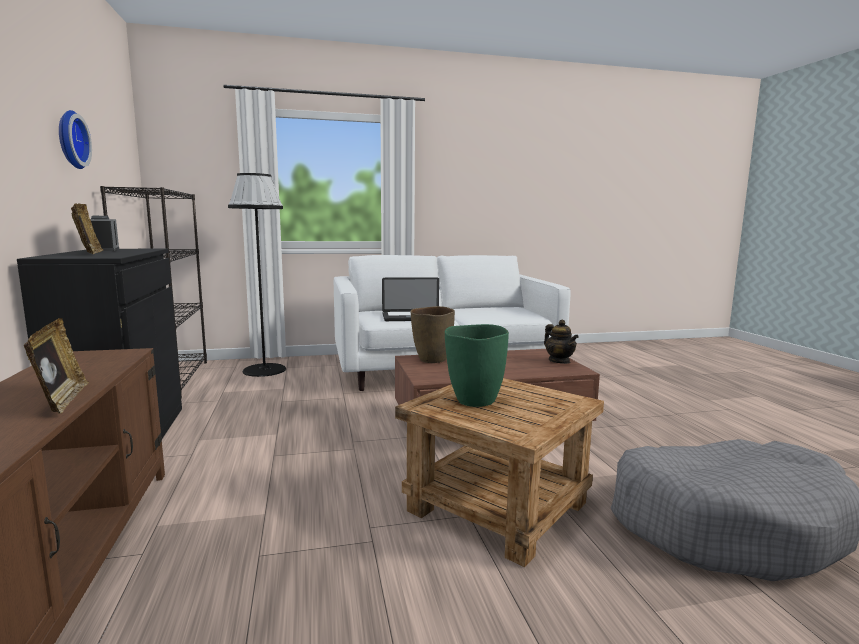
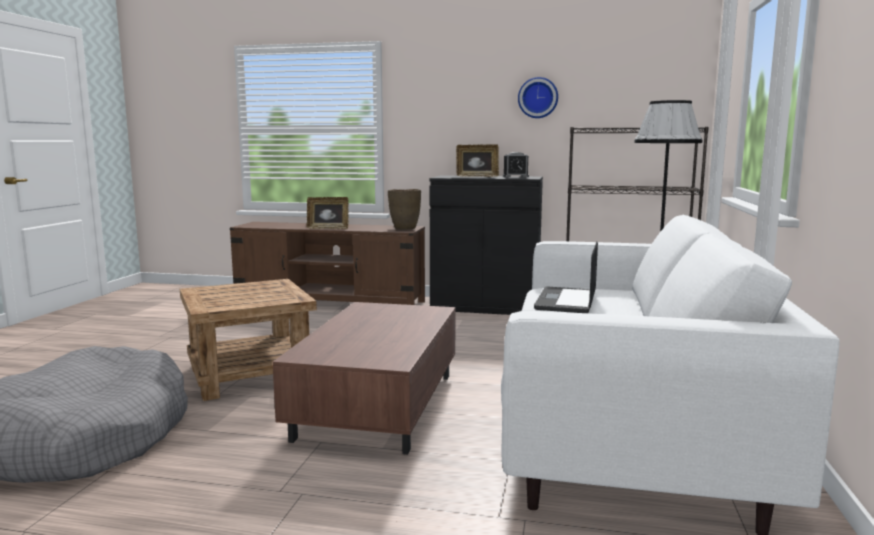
camera: 115 degrees right, 0 degrees up
(432, 360) = (421, 314): brown vase -> brown vase (404, 228)
(475, 401) = (261, 290): green vase -> none
(559, 361) = (343, 357): teapot -> none

